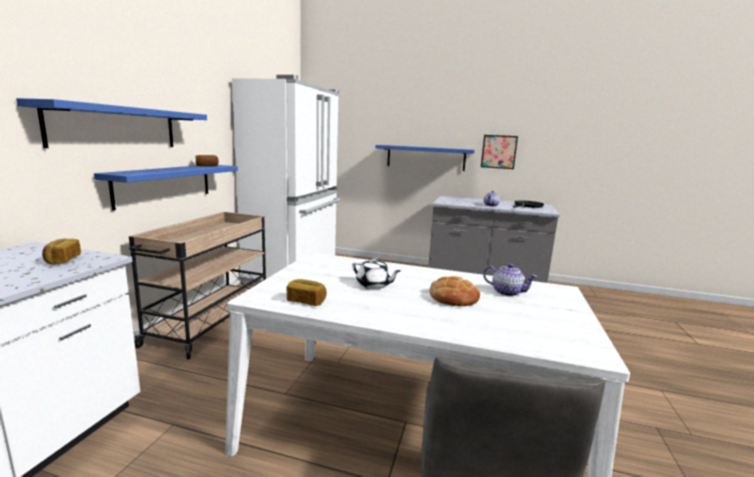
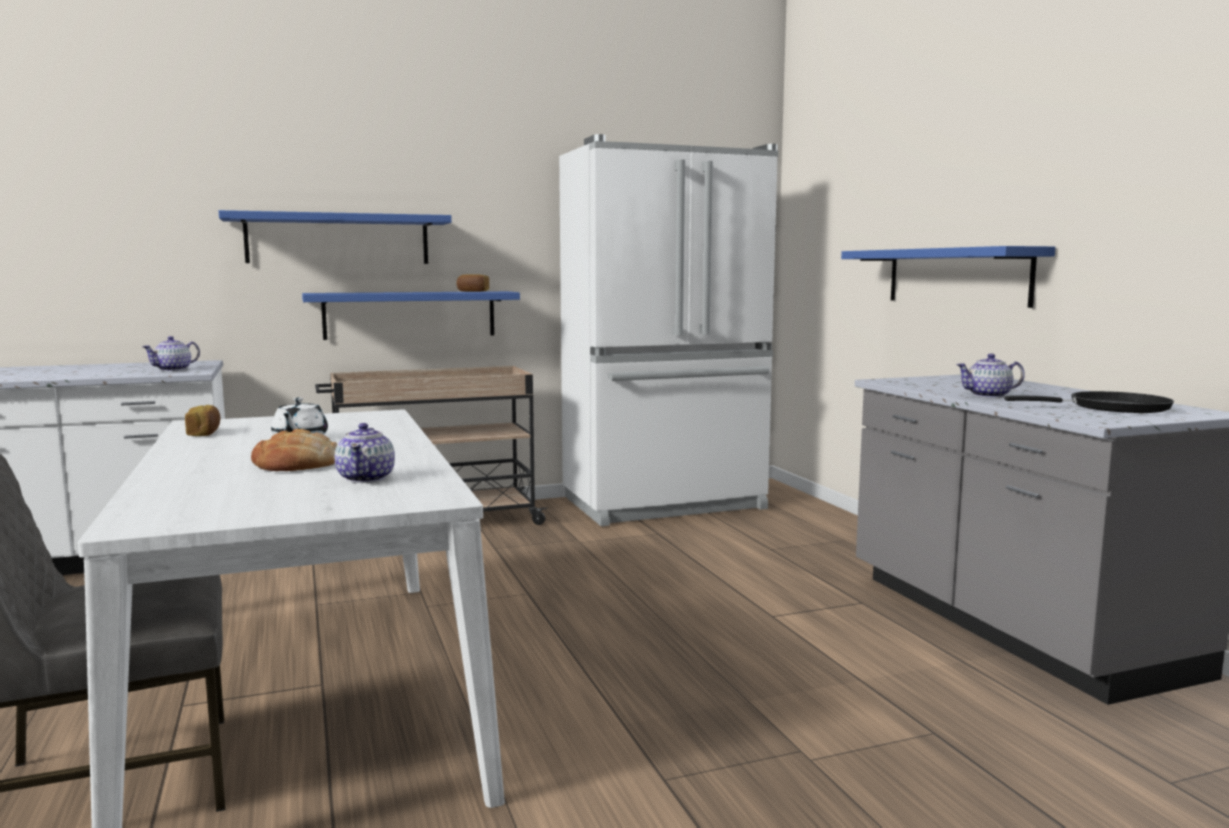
camera: 55 degrees right, 5 degrees down
(62, 260) = (173, 369): bread -> teapot
(498, 151) = (1112, 247): picture -> none

